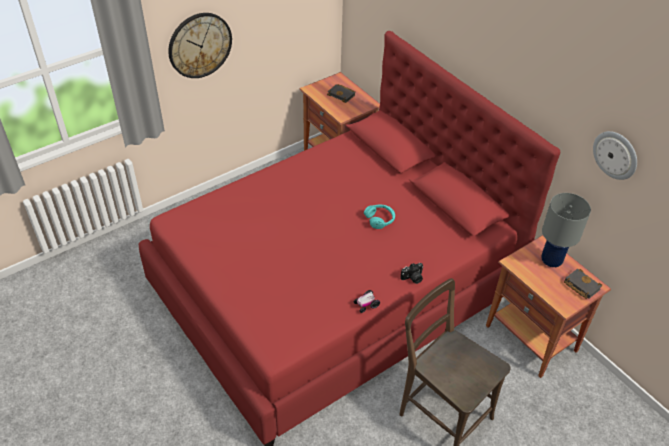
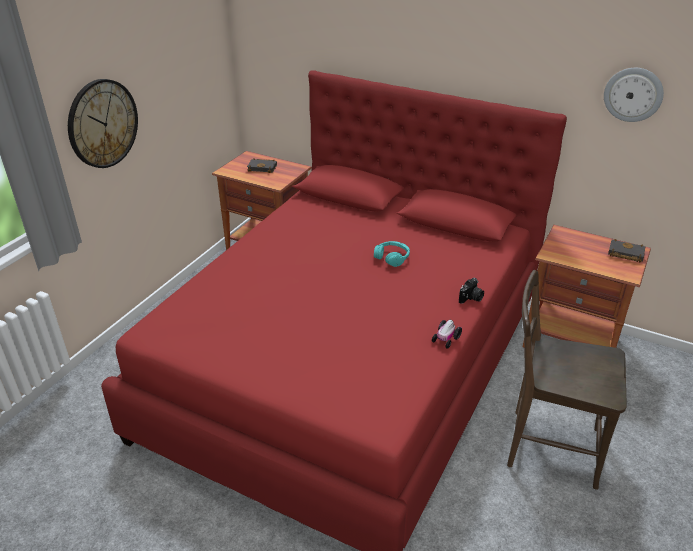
camera: 25 degrees left, 10 degrees down
(551, 261) = (581, 243): grey table lamp -> none

